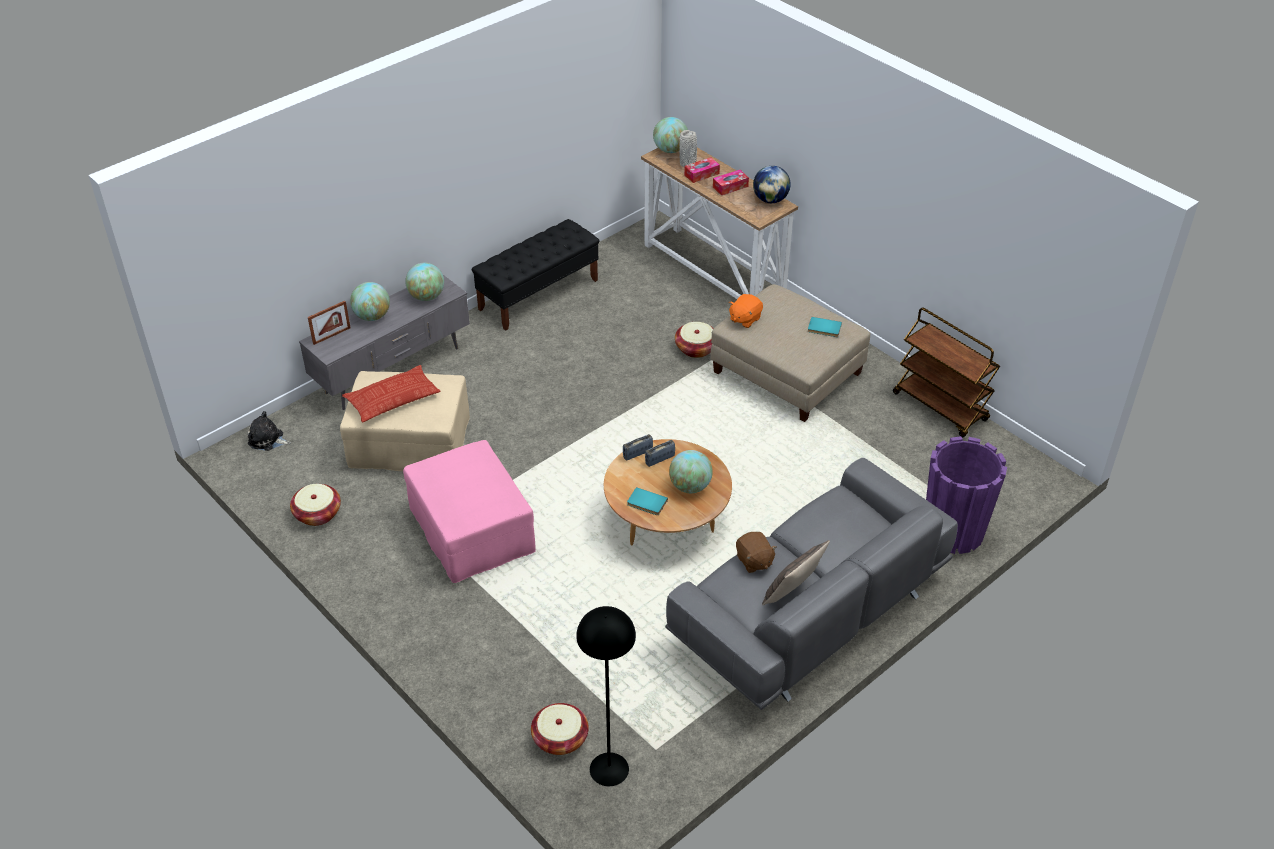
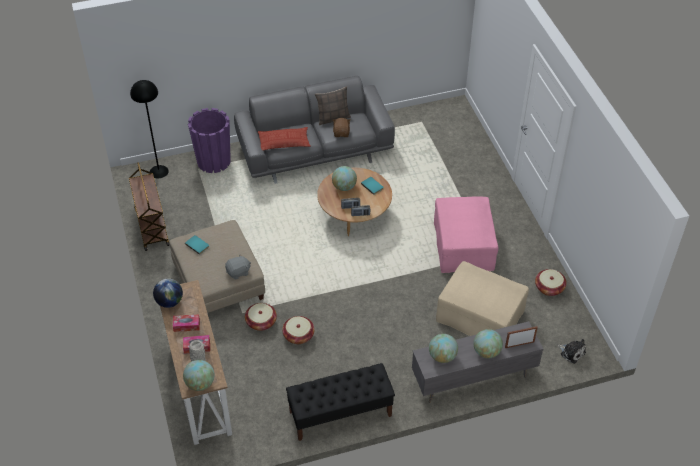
camera: 155 degrees left, 5 degrees up
(392, 399) = (491, 289): pillow -> pillow (284, 142)
(560, 738) = (461, 139): basket -> basket (298, 335)
(609, 769) = (445, 121): black floor lamp -> black floor lamp (159, 171)
(744, 319) = (238, 272): orange plush toy -> grey plush toy

